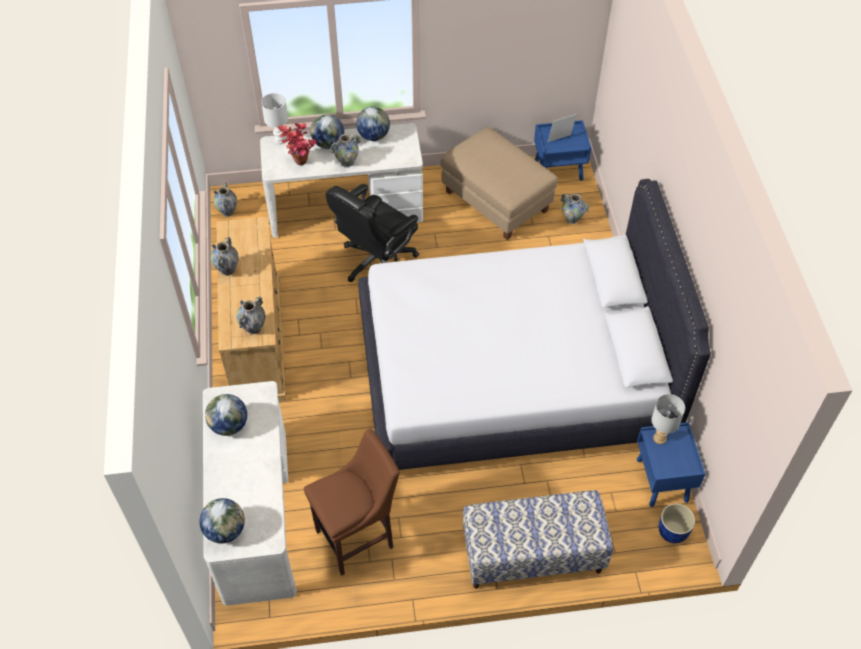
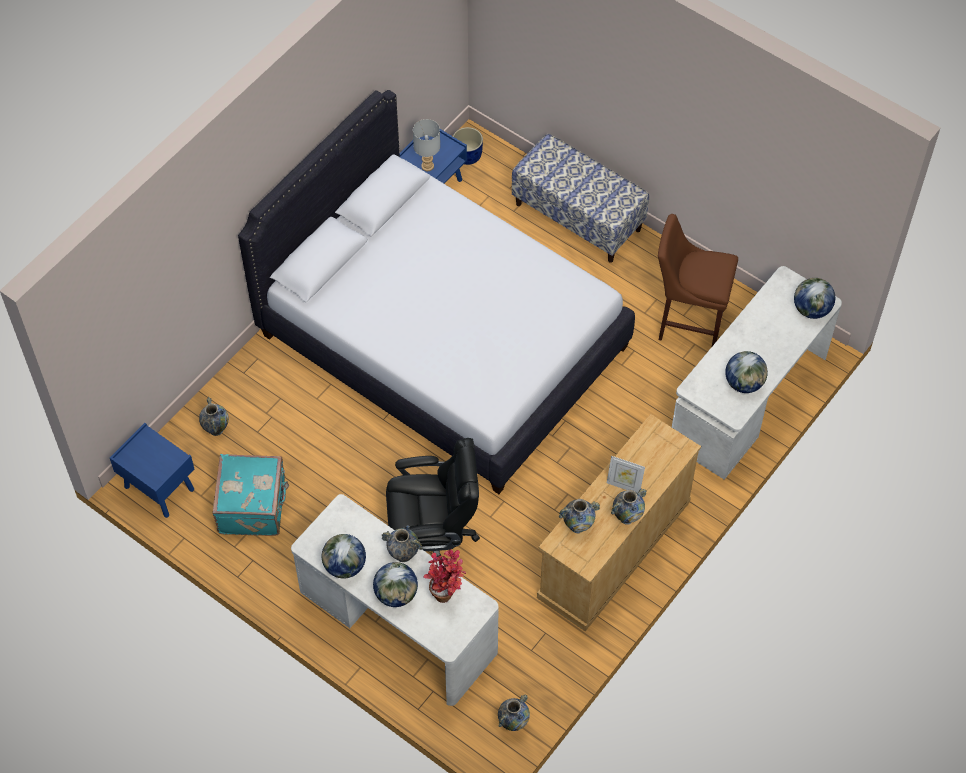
camera: 135 degrees left, 5 degrees up
(253, 329) = (655, 441): vase -> vase (578, 526)
(278, 140) = (437, 642): white table lamp -> none
(497, 201) = (254, 506): beige ottoman -> turquoise suitcase
(560, 140) = (157, 457): picture frame -> picture frame (624, 485)

